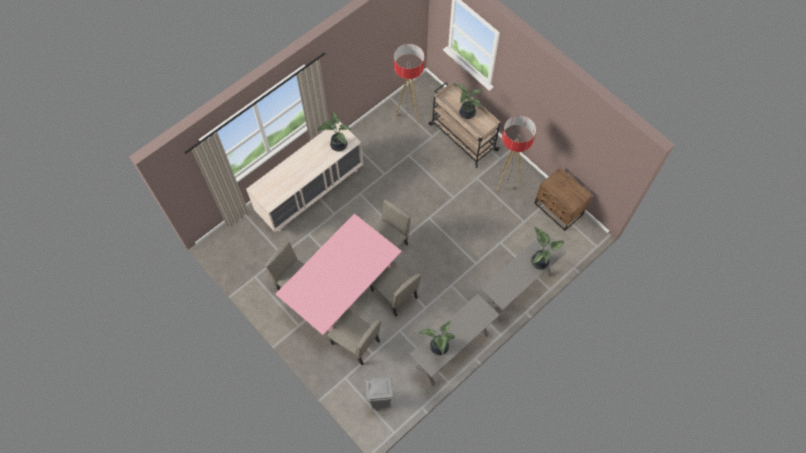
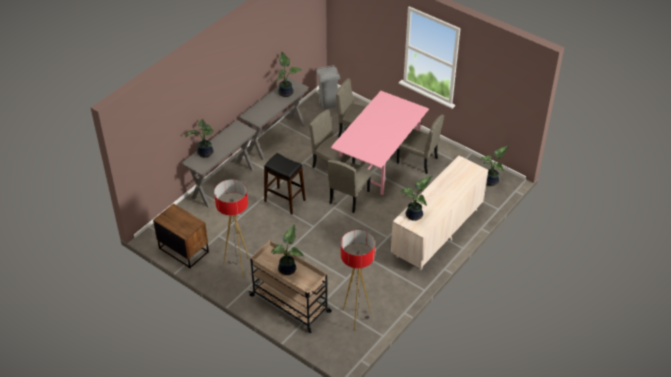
camera: 170 degrees right, 20 degrees down
(232, 246) = (492, 181): none -> potted plant
(453, 255) = (285, 200): none -> black stool

